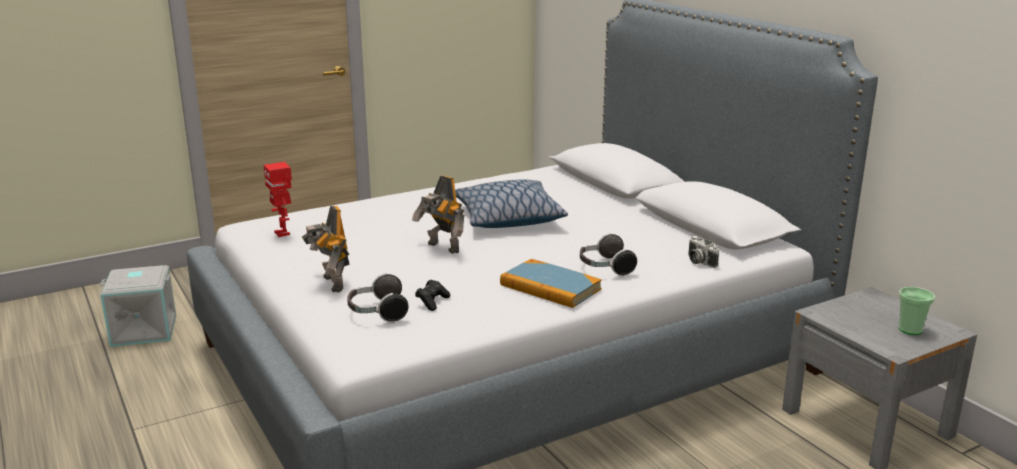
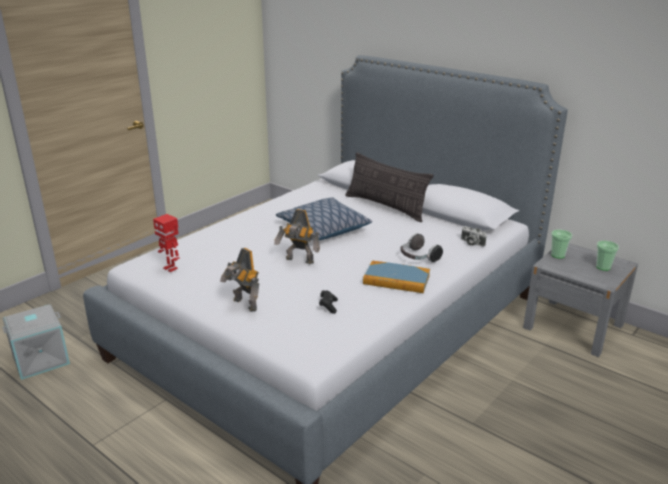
camera: 20 degrees left, 5 degrees up
(377, 312) = (297, 322): headphones -> none
(616, 204) = (386, 206): none -> pillow
(847, 304) = (558, 255): none -> cup

